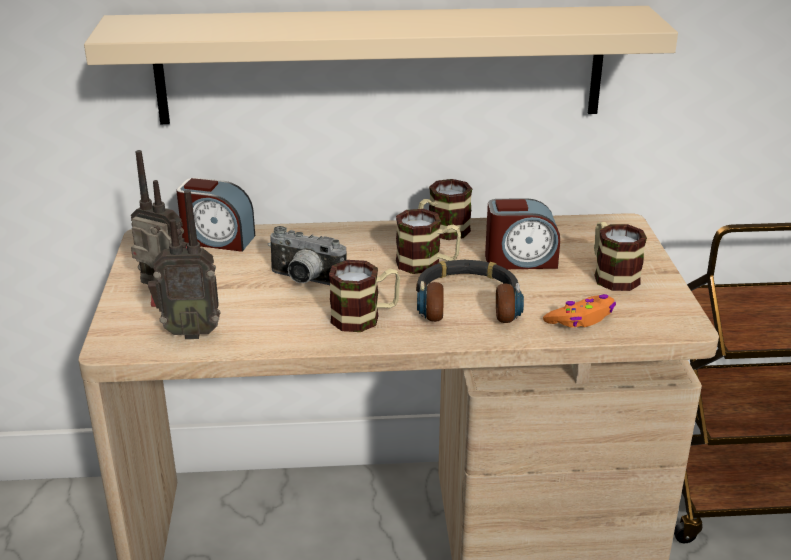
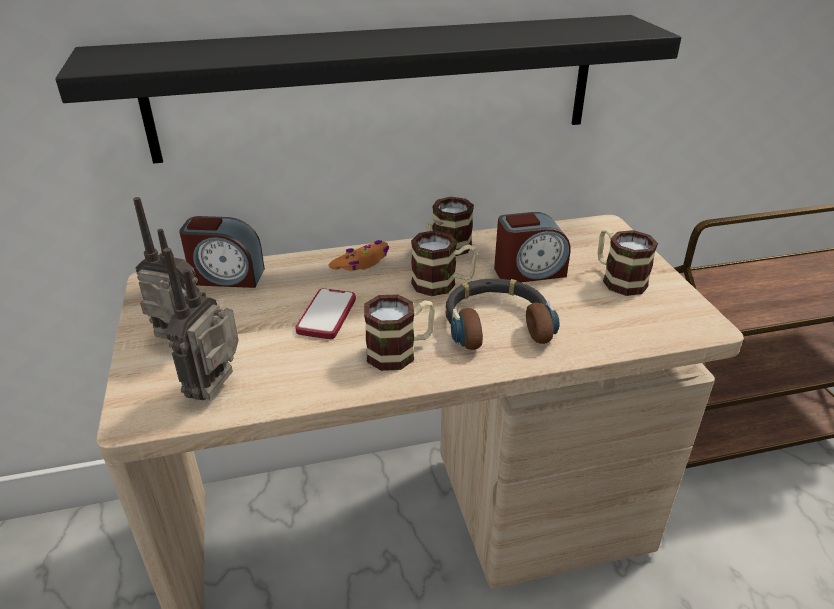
camera: 10 degrees left, 5 degrees up
(190, 332) = (219, 390): radio -> radio turned 120 degrees clockwise
(304, 281) = (326, 315): camera -> phone
(380, 65) = (377, 87): beige shelf -> black shelf
(581, 319) = (610, 330): orange game controller -> orange game controller (362, 263)

